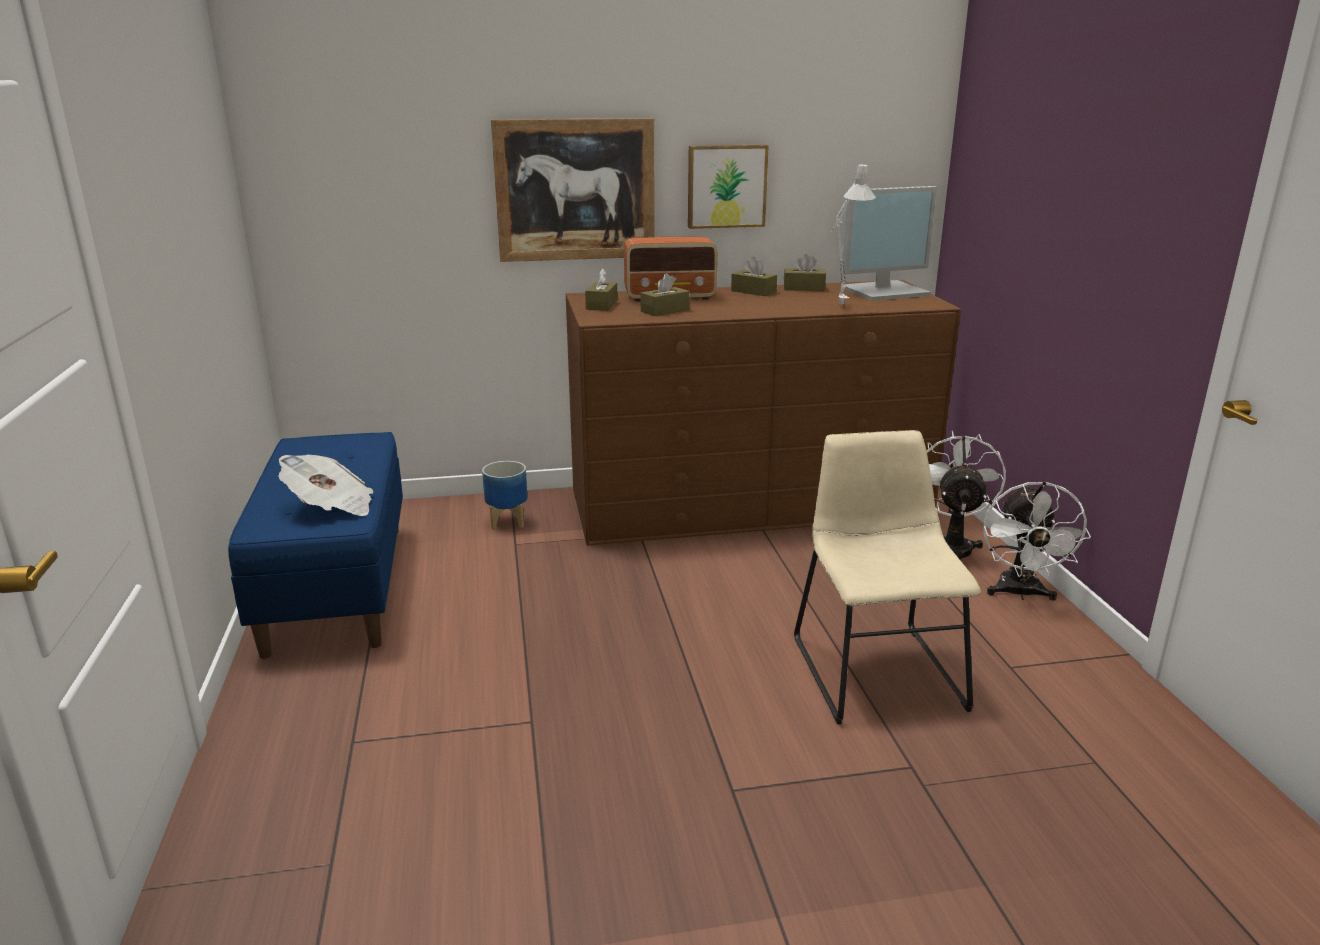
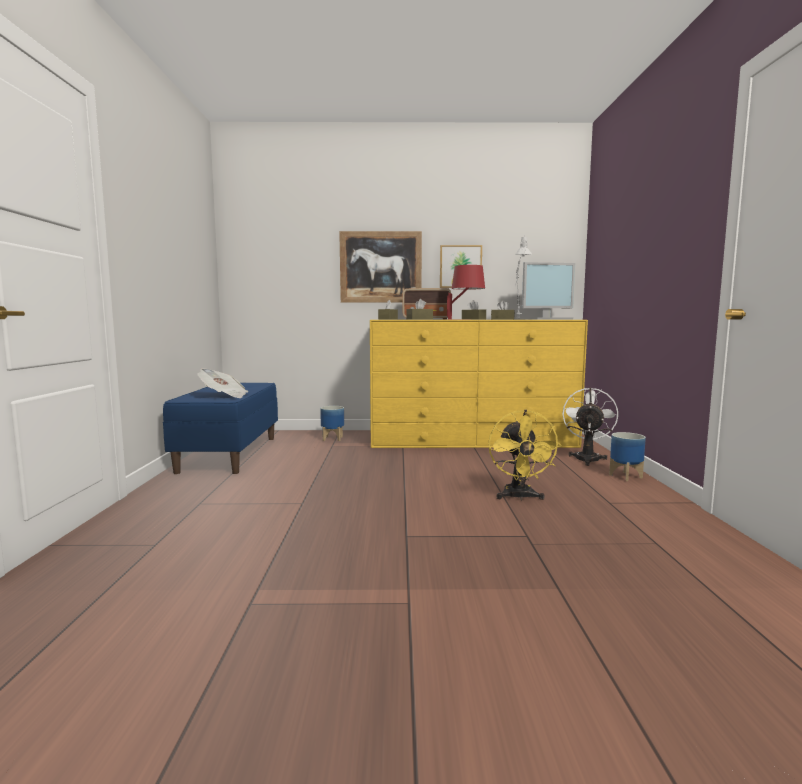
camera: 10 degrees right, 15 degrees down
(748, 308) = (465, 319): none -> red table lamp
(749, 503) = (470, 438): brown dresser -> yellow dresser
(874, 668) = (519, 497): beige chair -> yellow fan
(1020, 594) = (626, 476): white fan -> planter

